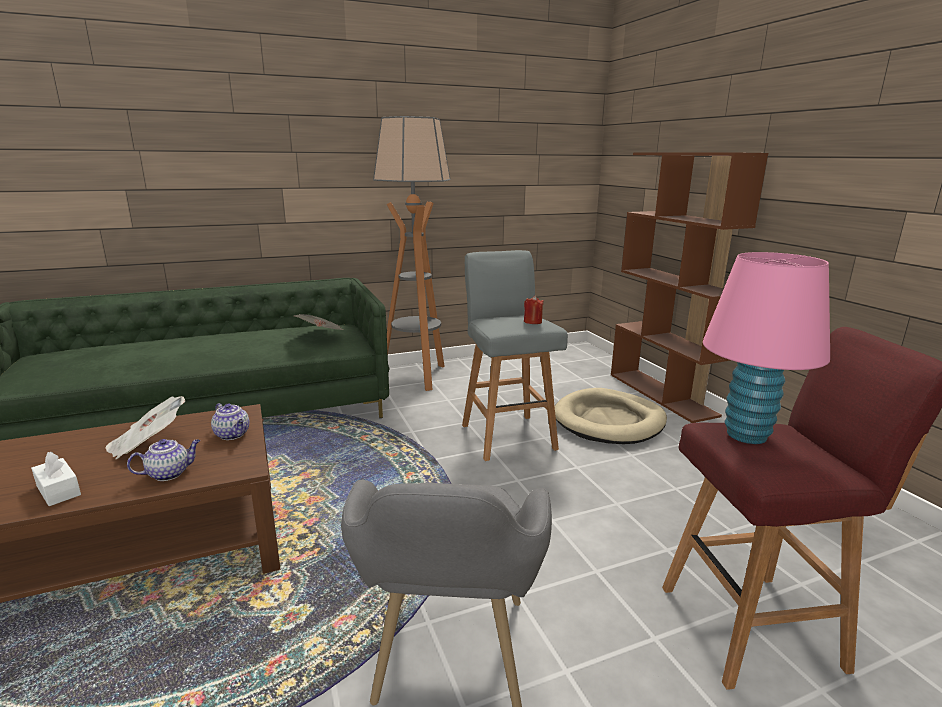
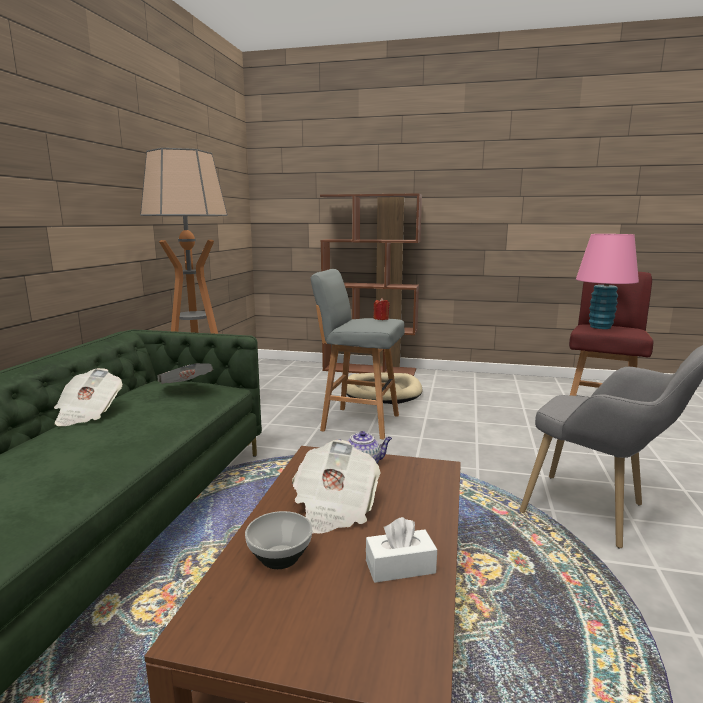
camera: 55 degrees left, 5 degrees down
(71, 447) = (279, 557): none -> bowl
(169, 473) = (418, 501): teapot -> none
(247, 331) = (87, 414): none -> newspaper

